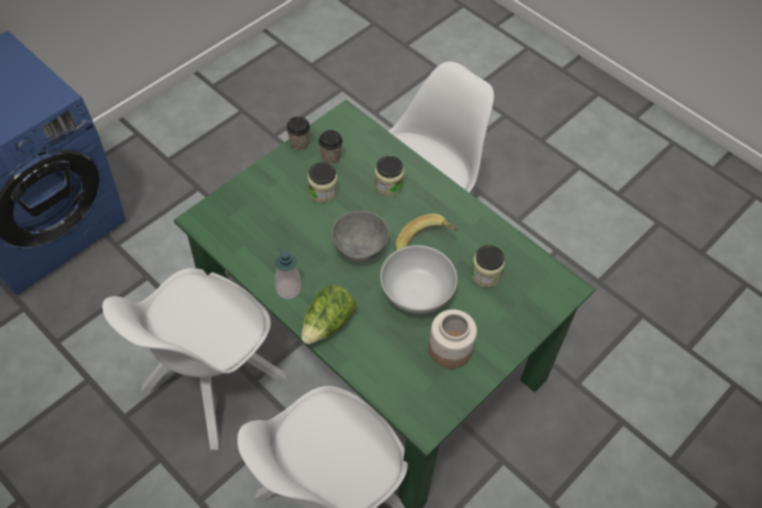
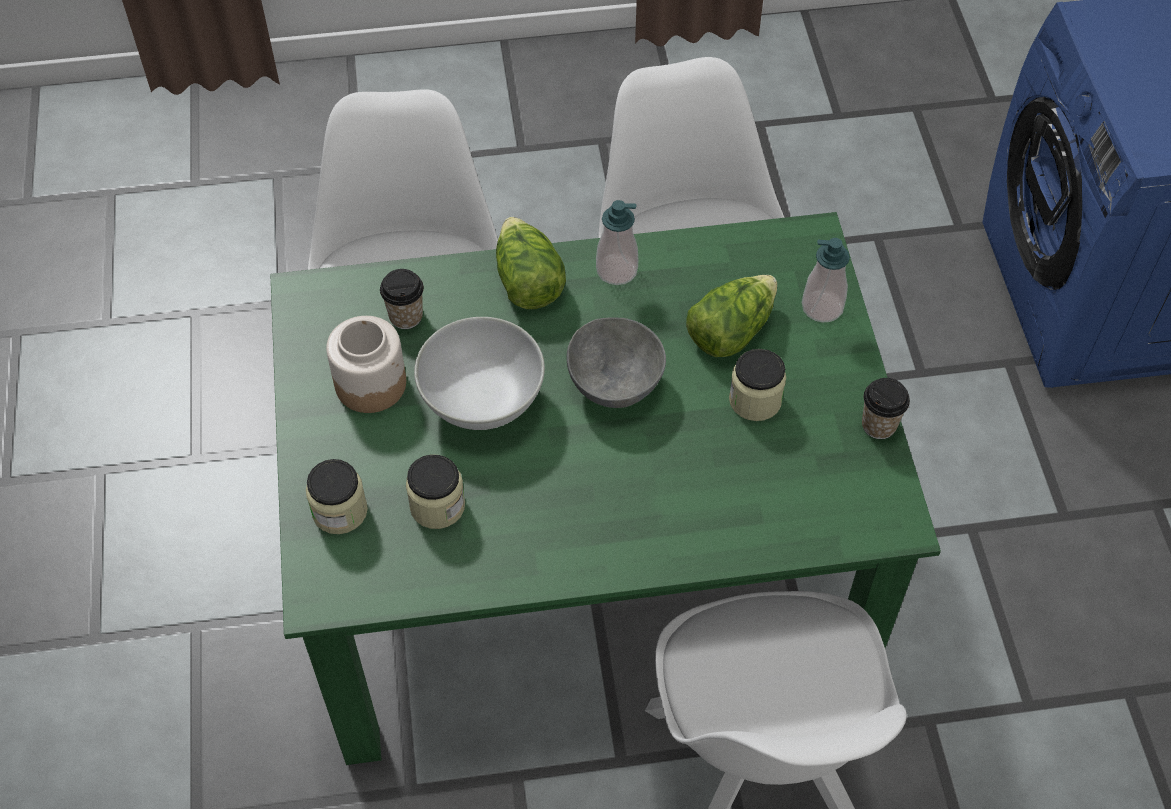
camera: 130 degrees right, 0 degrees up
(245, 194) = (822, 307): none -> soap dispenser
(289, 221) = (730, 330): none -> lettuce
(331, 157) = (818, 450): cup -> cup (406, 316)
(388, 185) = (702, 491): jar -> jar (340, 511)
(425, 244) = (553, 467): banana -> none

